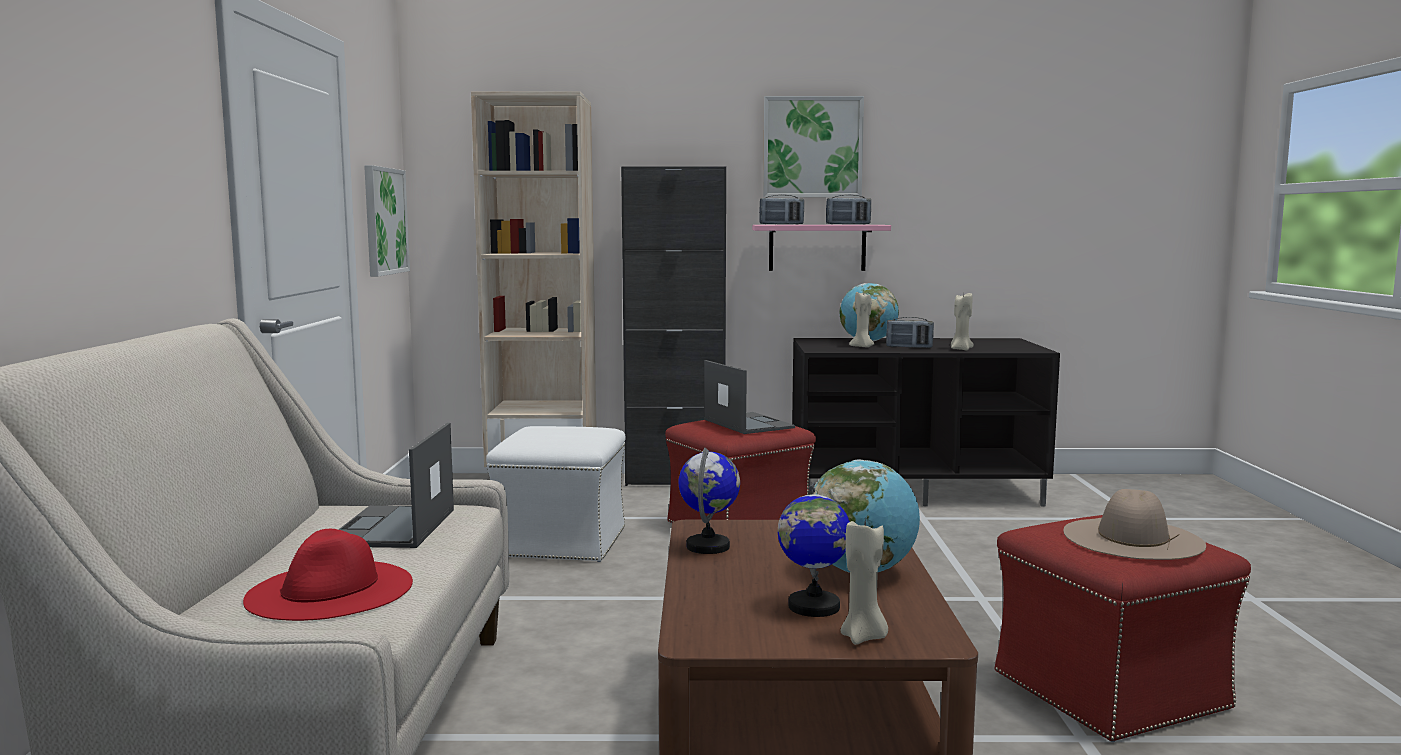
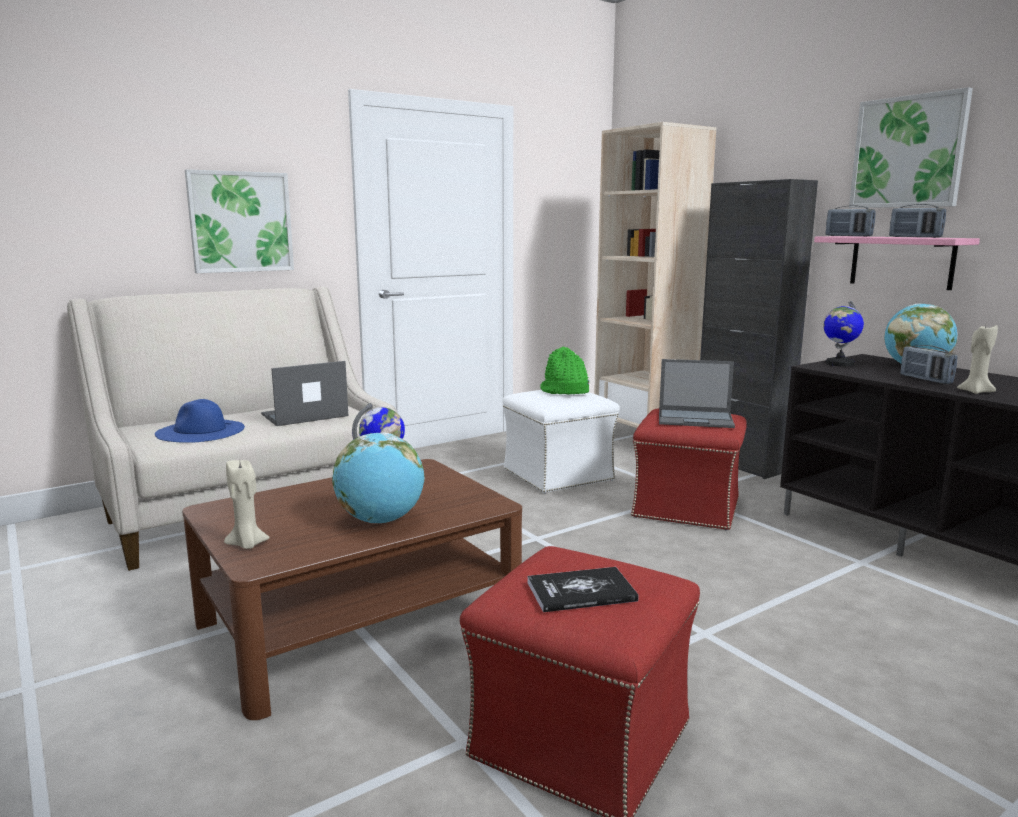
camera: 55 degrees right, 5 degrees up
(330, 590) = (200, 431): red hat -> blue hat
(384, 221) = (566, 230): picture -> picture (240, 222)
(550, 430) = (564, 391): none -> green hat
(747, 423) = (696, 419): laptop -> laptop turned 75 degrees clockwise
(813, 607) = (294, 522): globe -> globe (839, 364)
(862, 347) = (876, 371): beige candle -> none
(1132, 538) = (581, 591): beige hat -> book

